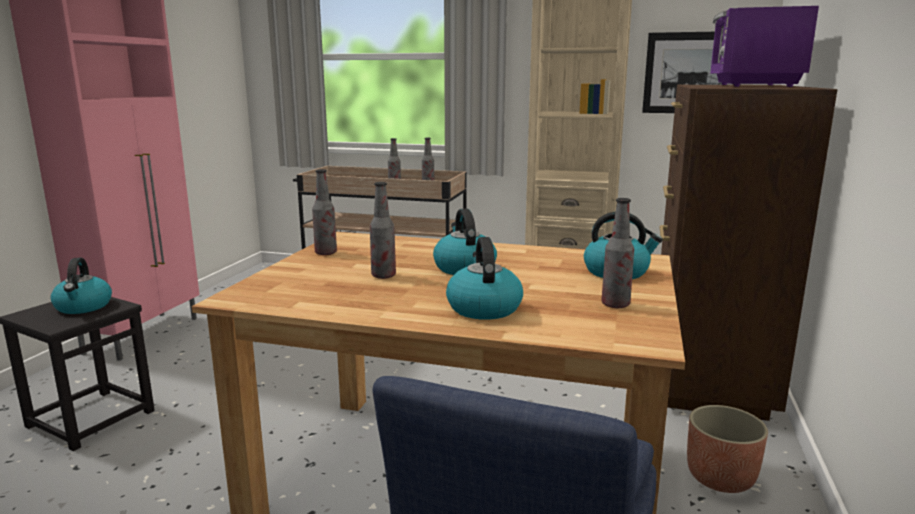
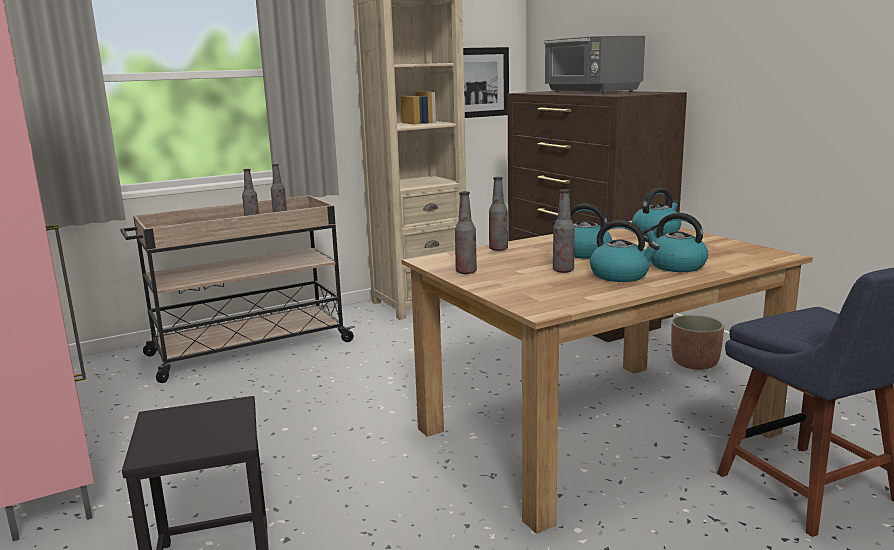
camera: 45 degrees left, 0 degrees up
(83, 307) = (198, 421): kettle -> kettle (620, 275)
(615, 305) = (714, 246): bottle -> bottle (498, 249)
(751, 85) = (592, 92): purple microwave -> grey microwave

